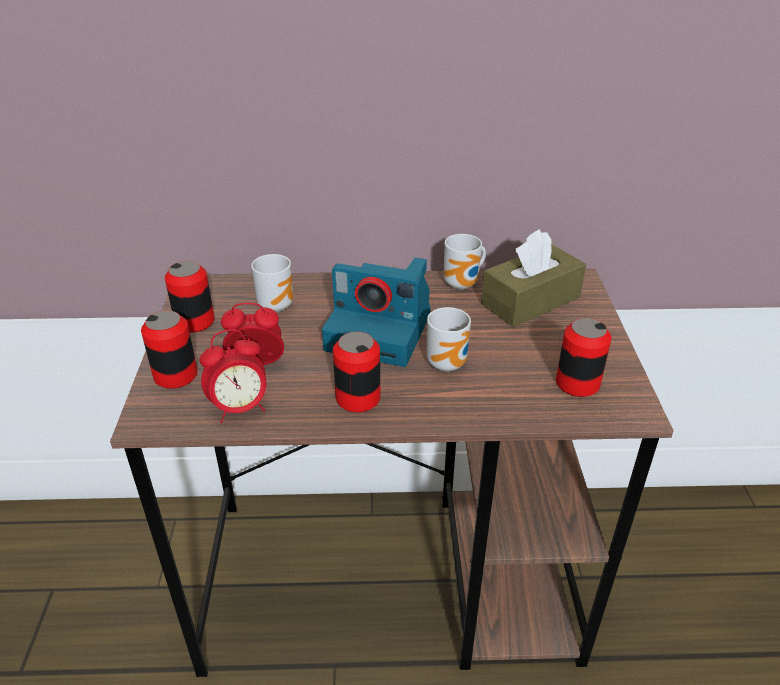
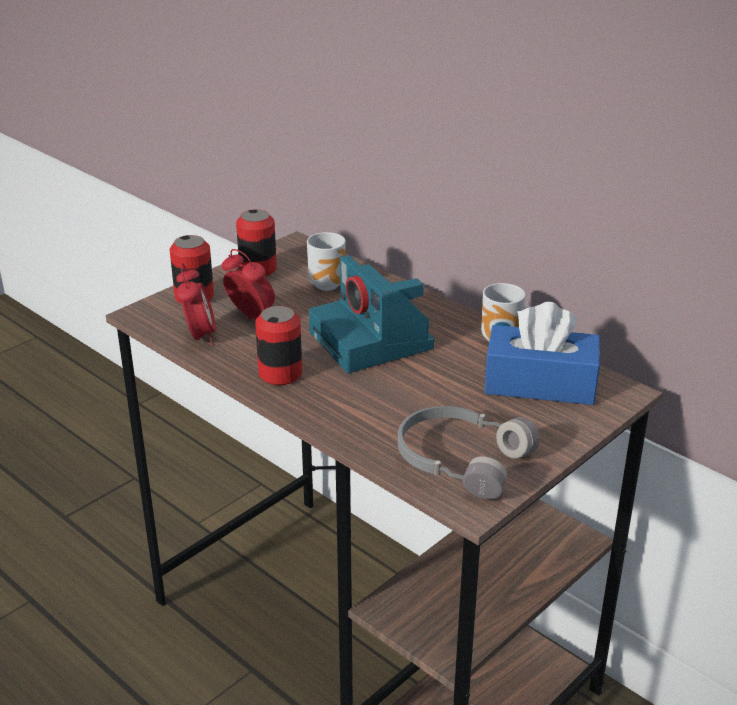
camera: 45 degrees right, 5 degrees down
(240, 408) = (199, 337): alarm clock -> alarm clock turned 120 degrees counterclockwise
(449, 363) = (384, 389): mug -> none
(530, 301) = (540, 384): brown tissue box -> blue tissue box
(577, 383) = (461, 460): can -> grey headphones

